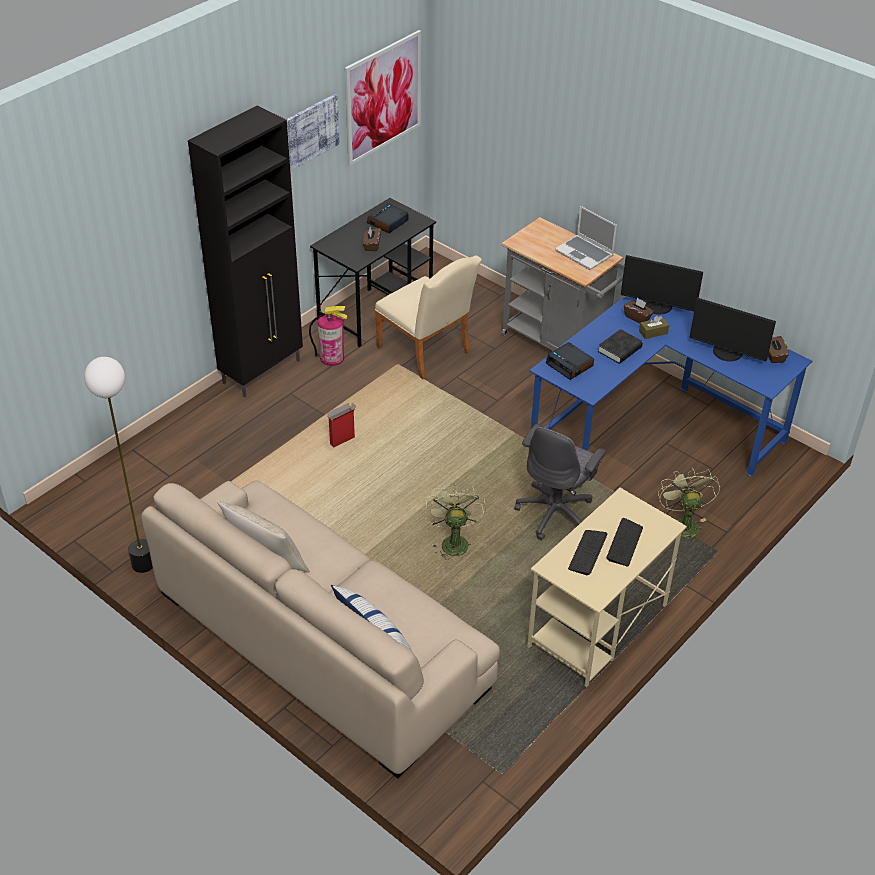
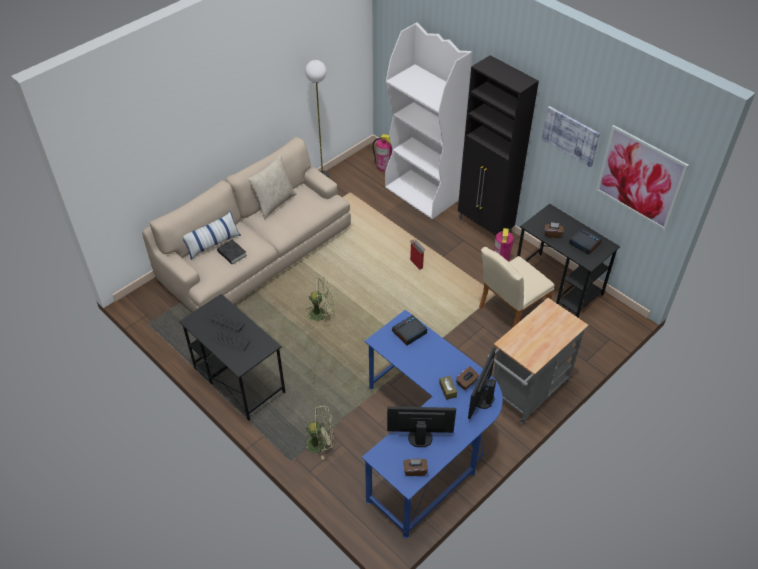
camera: 95 degrees right, 5 degrees up
(103, 486) = (384, 166): none -> fire extinguisher
(182, 438) = (422, 194): none -> white bookcase
(556, 513) = (340, 370): grey office chair -> none
(585, 253) = (537, 348): laptop -> none
(597, 626) = (238, 380): beige desk -> black desk
(619, 349) = (426, 365): black book -> black book (232, 254)
(727, 353) = (420, 436): monitor -> monitor turned 60 degrees clockwise

